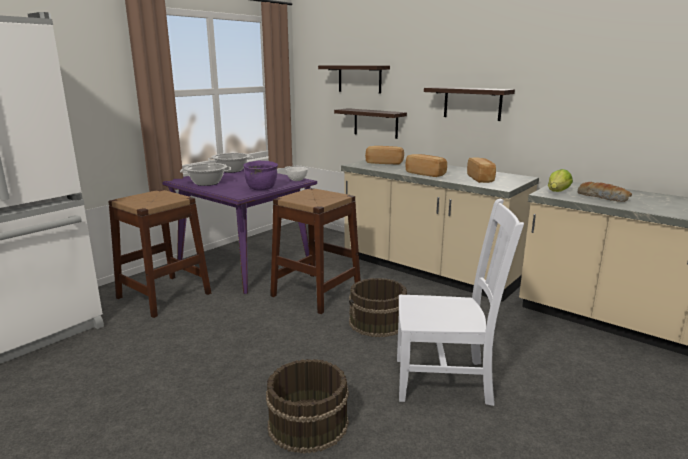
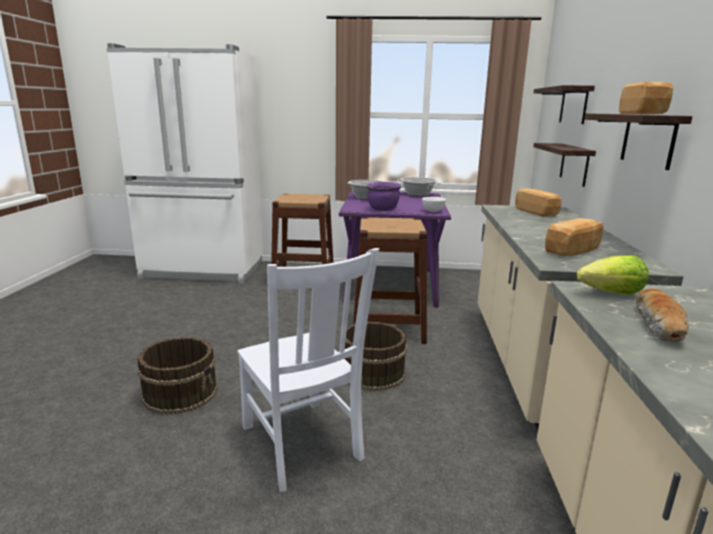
camera: 55 degrees right, 0 degrees up
(426, 173) = (530, 229): bread -> bread (642, 114)

